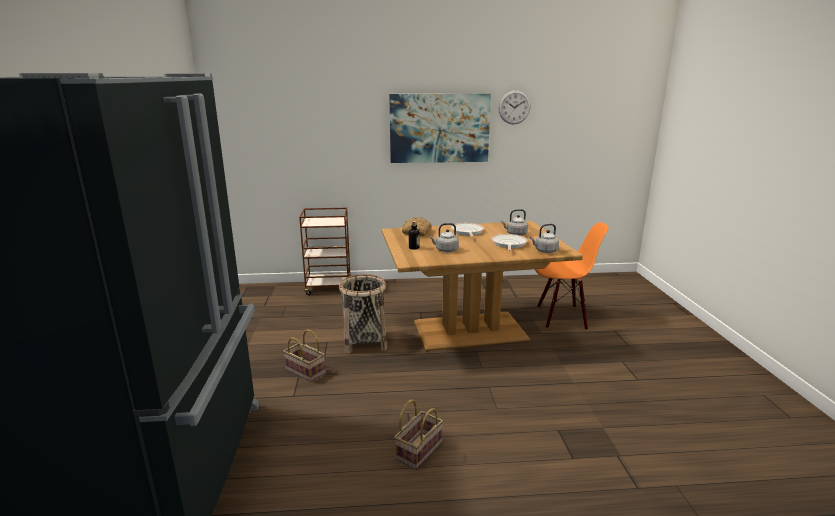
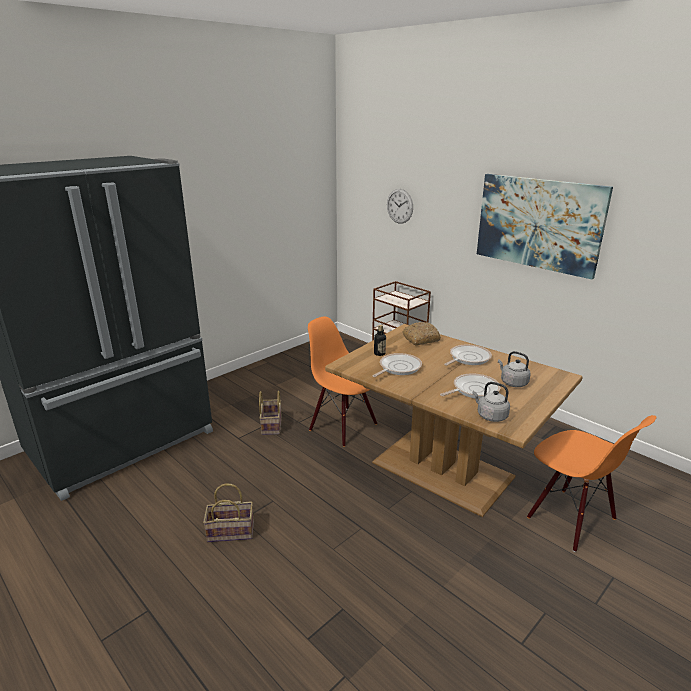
camera: 50 degrees right, 5 degrees up
(364, 341) = (344, 426): basket -> orange chair
(445, 250) = (398, 368): grey kettle -> frying pan
(514, 107) = (647, 211): wall clock -> wall clock (399, 206)

